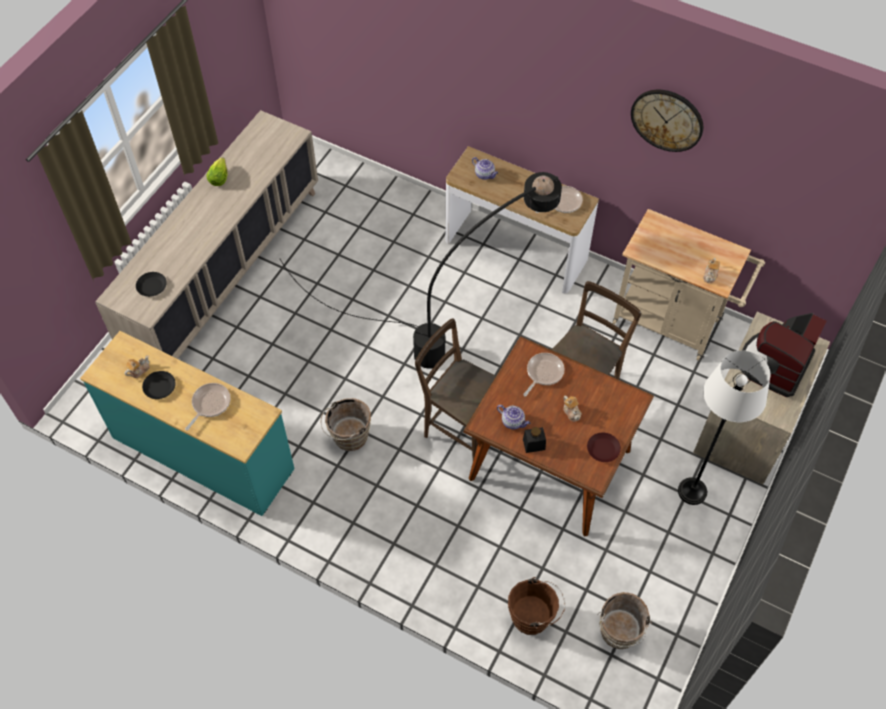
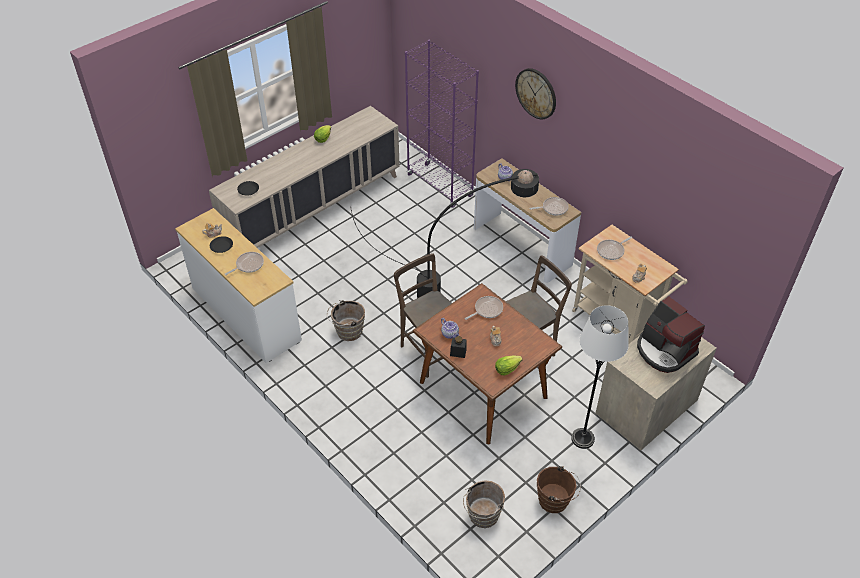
camera: 20 degrees right, 10 degrees down
(202, 454) = (245, 314): turquoise dresser -> white dresser
(377, 191) = (440, 185): none -> purple bookcase
(533, 617) = (424, 485): brown bucket -> brown bucket (555, 501)
(602, 449) = (507, 369): brown plate -> lettuce
(663, 247) = (611, 251): none -> frying pan
(667, 120) = (627, 150): wall clock -> wall clock (536, 93)
(774, 364) = (664, 350): coffee machine -> coffee machine turned 90 degrees counterclockwise

